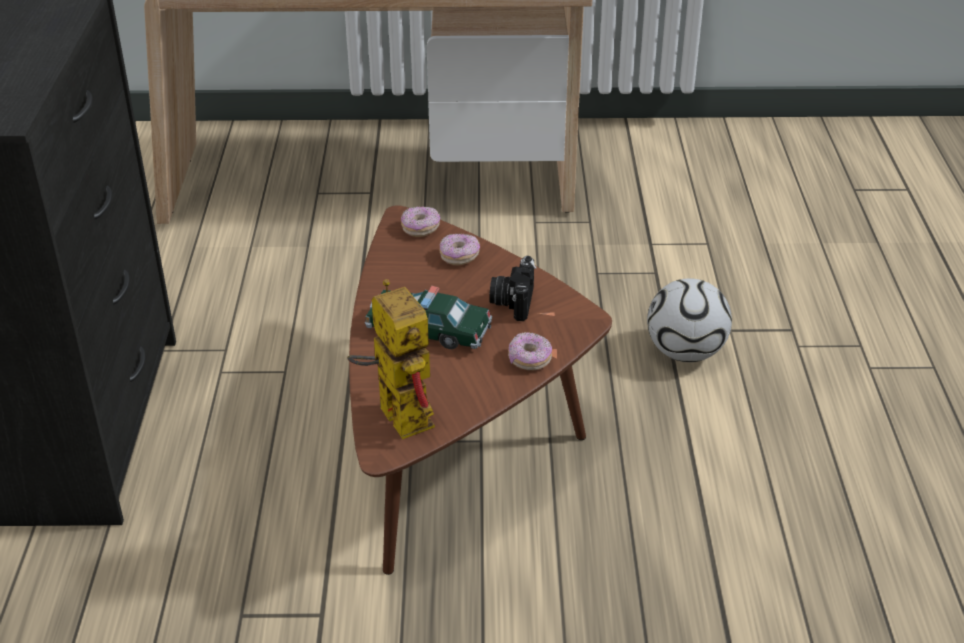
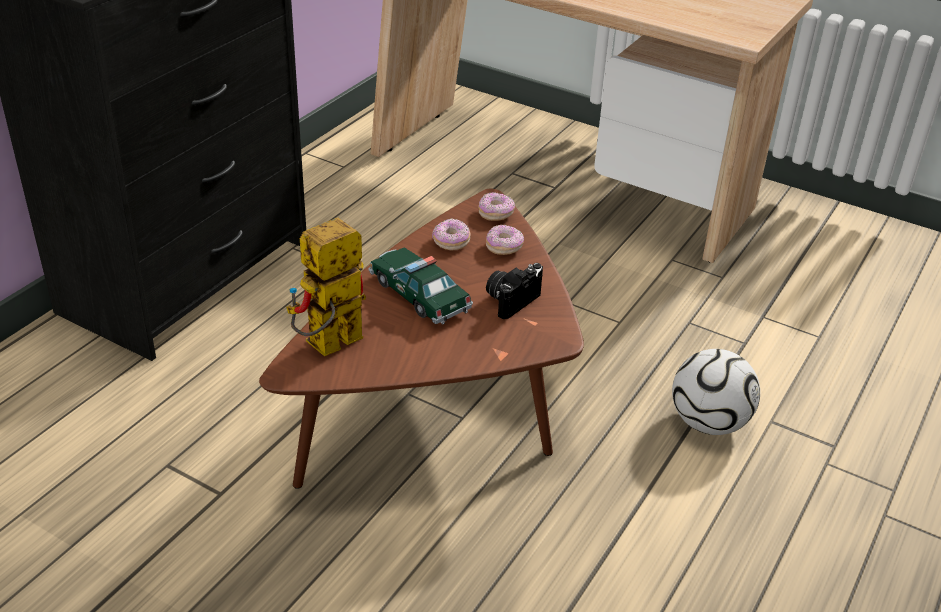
camera: 30 degrees right, 0 degrees up
(395, 412) = (328, 347): toy robot -> toy robot turned 135 degrees counterclockwise
(529, 360) = (475, 352): donut -> donut (451, 242)

